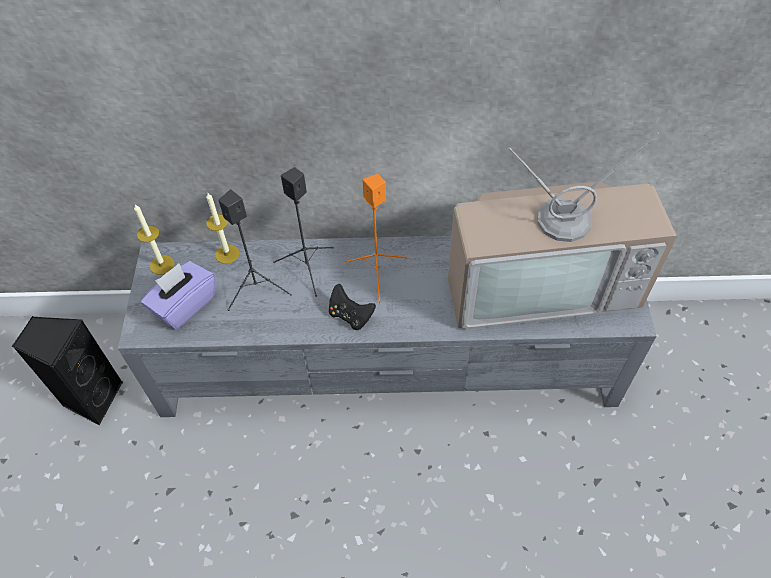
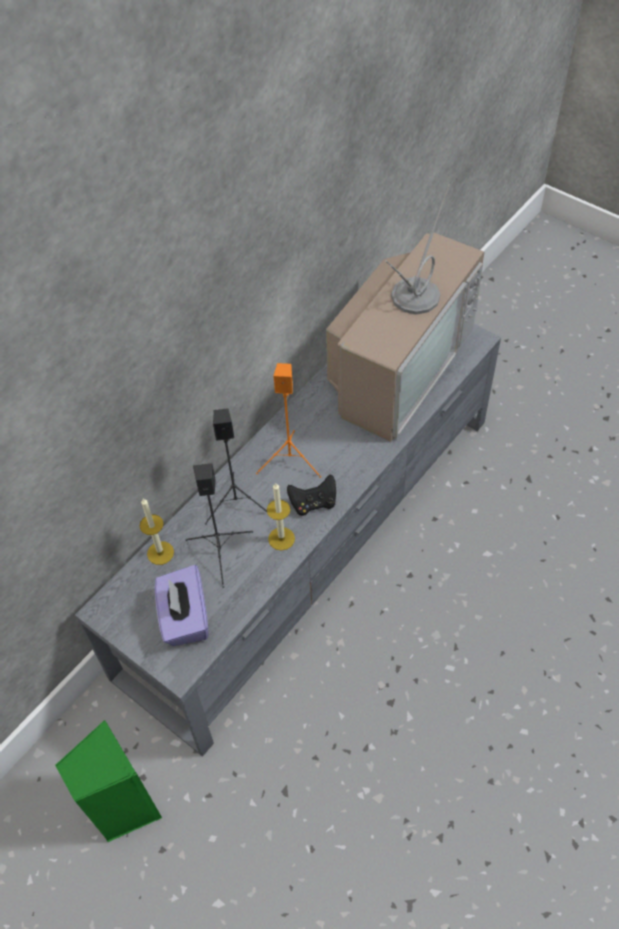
camera: 50 degrees left, 0 degrees up
(92, 397) = (124, 808): black speaker -> green speaker
(162, 265) = (120, 611): candle -> candle (281, 538)

